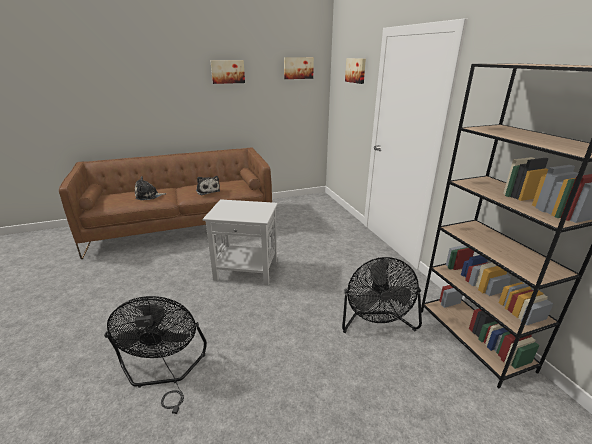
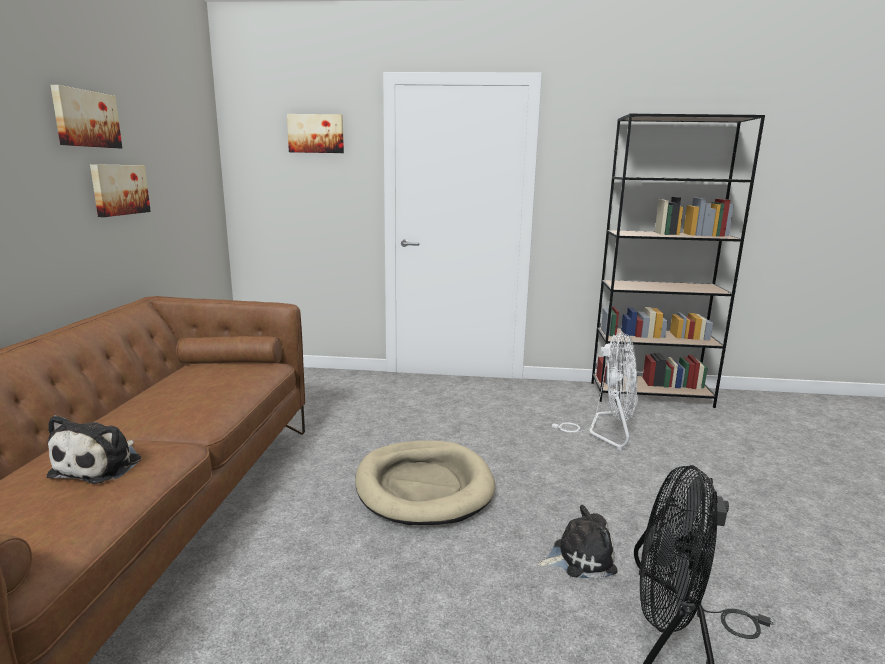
camera: 65 degrees left, 10 degrees down
(207, 191) = (208, 396): plush toy -> plush toy (579, 558)
(247, 270) = (424, 486): white side table -> beige dog bed
(298, 68) = (185, 126): picture -> picture (119, 189)
(373, 321) = (606, 428): black fan -> white fan

